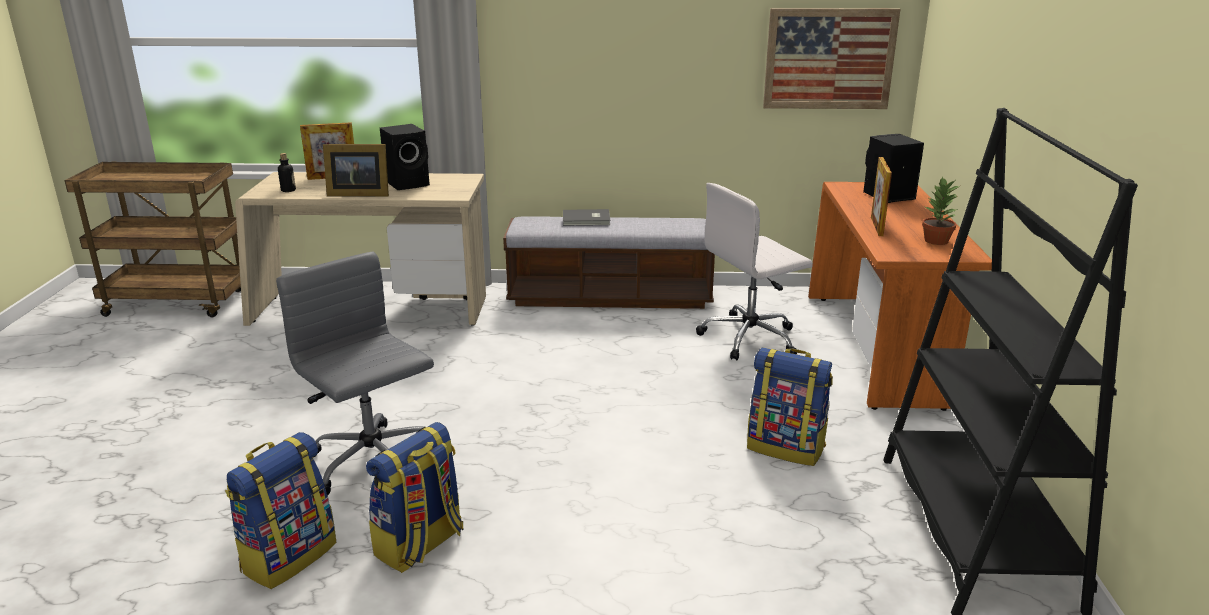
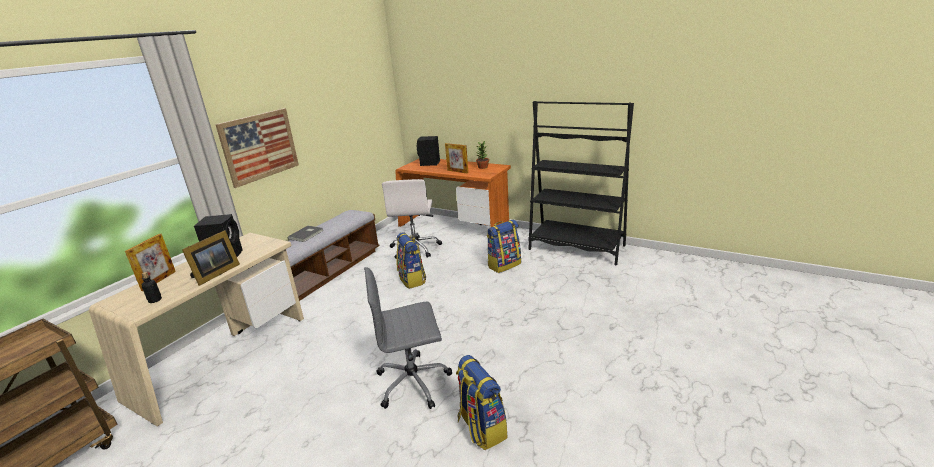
camera: 60 degrees left, 0 degrees up
(420, 545) = (503, 376): backpack -> backpack (412, 280)
(829, 59) = (370, 113): picture -> picture (259, 146)

